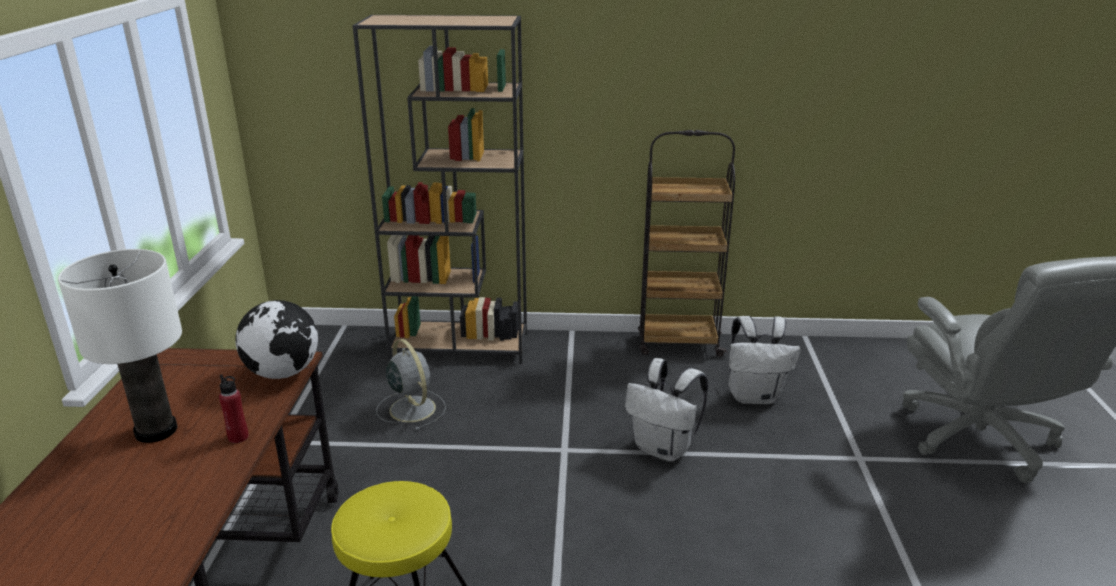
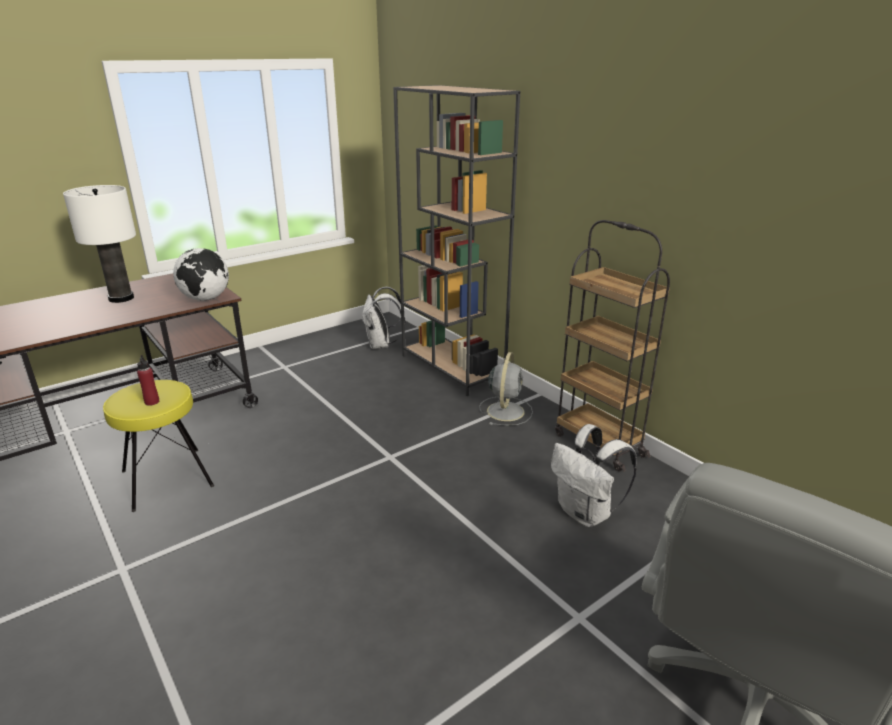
camera: 50 degrees right, 0 degrees up
(238, 437) = (130, 314): red bottle -> red bottle (152, 402)
(411, 408) = (364, 385): grey fan -> grey fan (506, 410)
(664, 449) = (445, 498): white backpack -> white backpack (381, 345)

